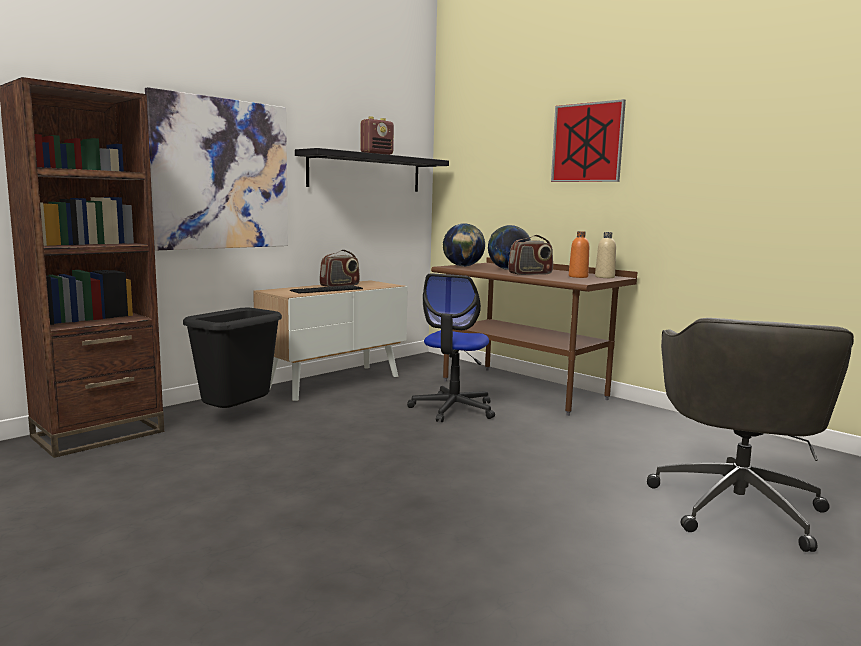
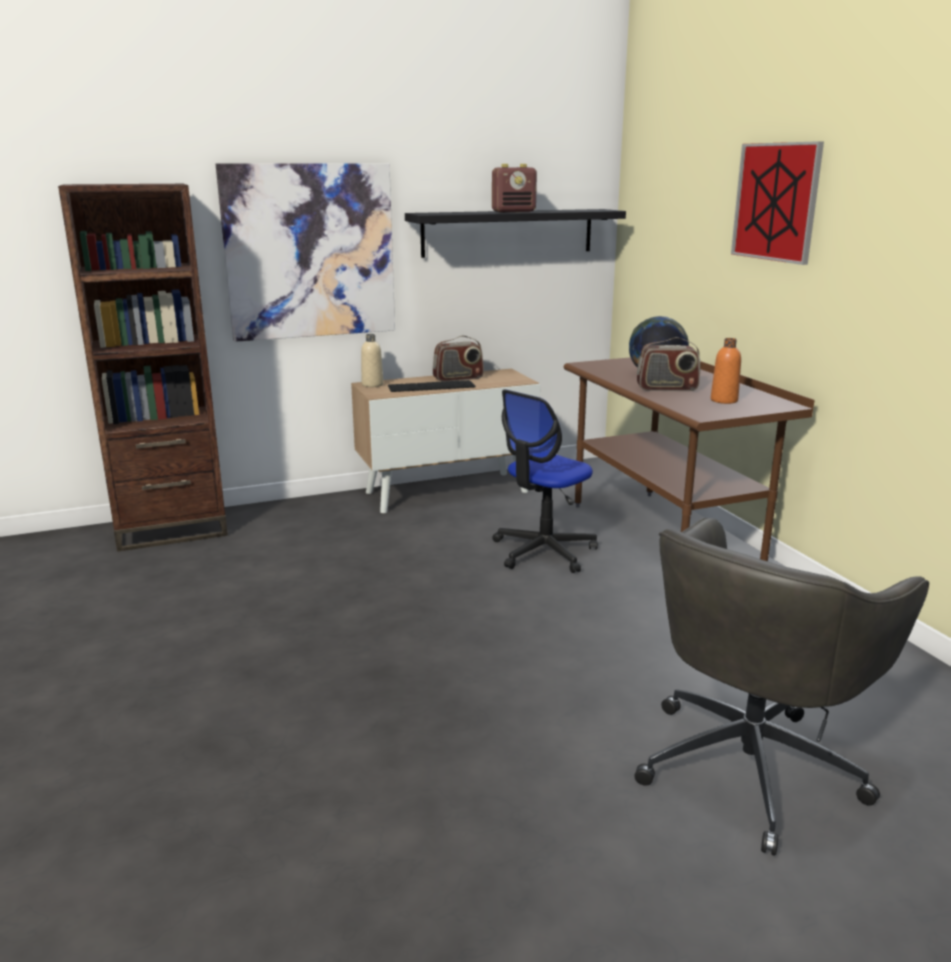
camera: 25 degrees right, 10 degrees up
(237, 416) = (307, 526): black trash can -> none
(463, 266) = (606, 364): globe -> none
(604, 277) = (763, 404): beige bottle -> beige bottle (372, 384)

